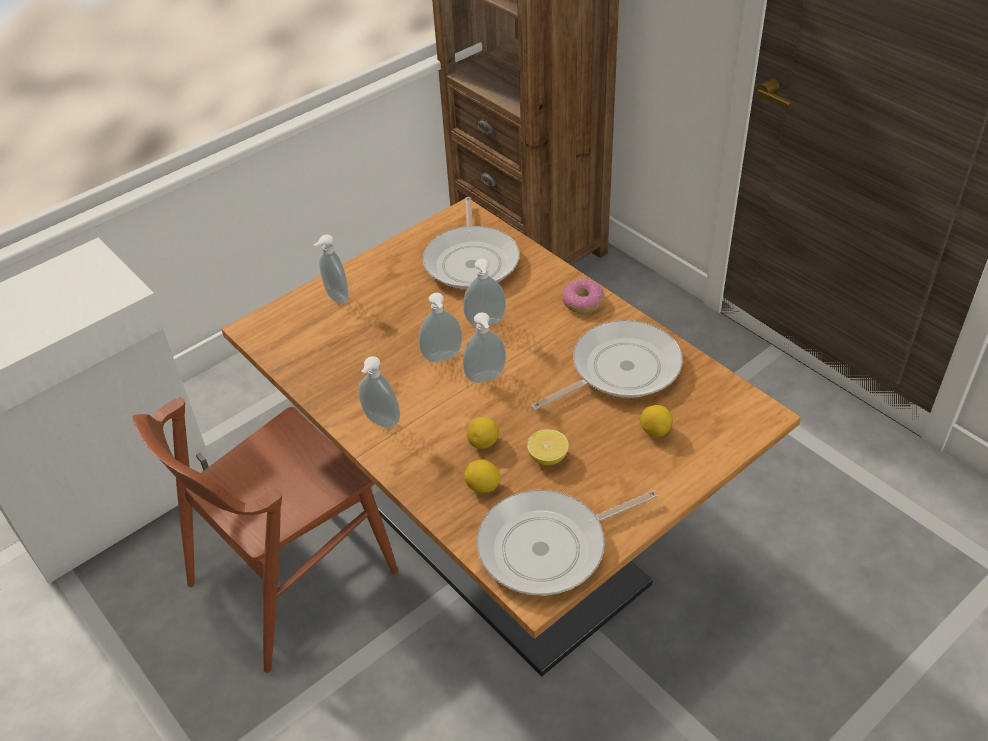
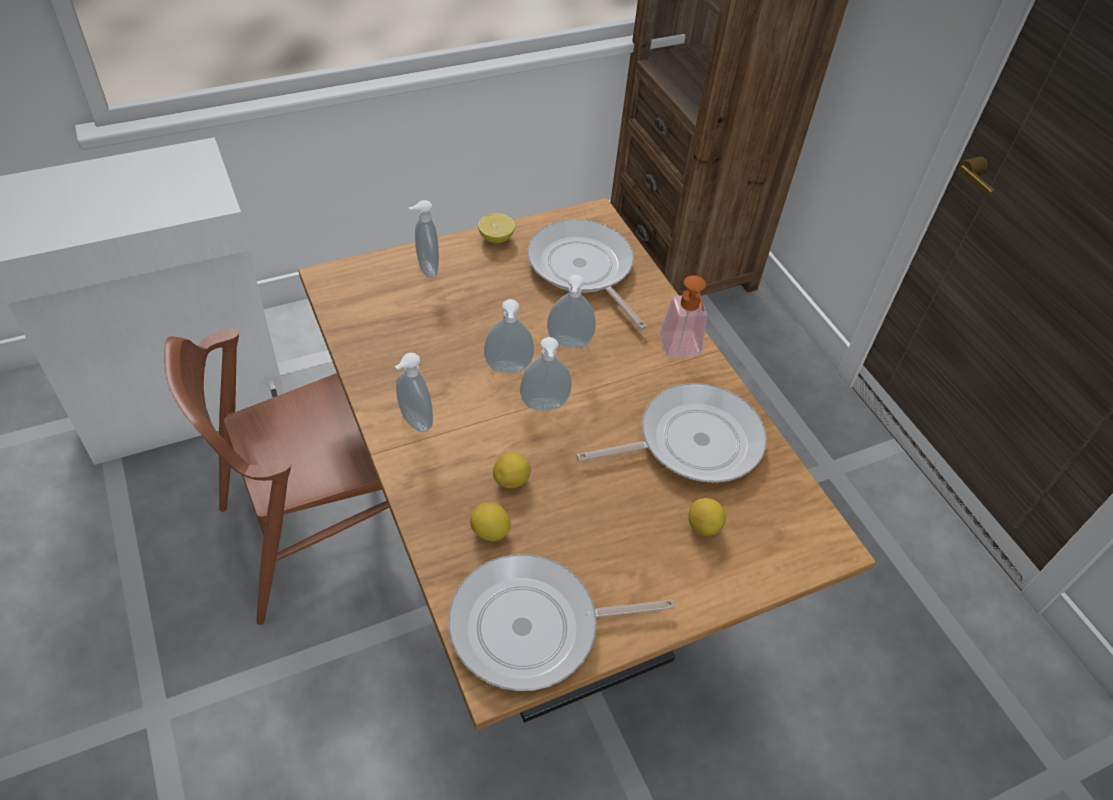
camera: 10 degrees right, 5 degrees up
(472, 260) = (583, 269): frying pan -> frying pan turned 135 degrees clockwise
(548, 457) = (573, 520): lemon -> lemon (496, 238)
(582, 302) = (682, 350): donut -> soap dispenser

